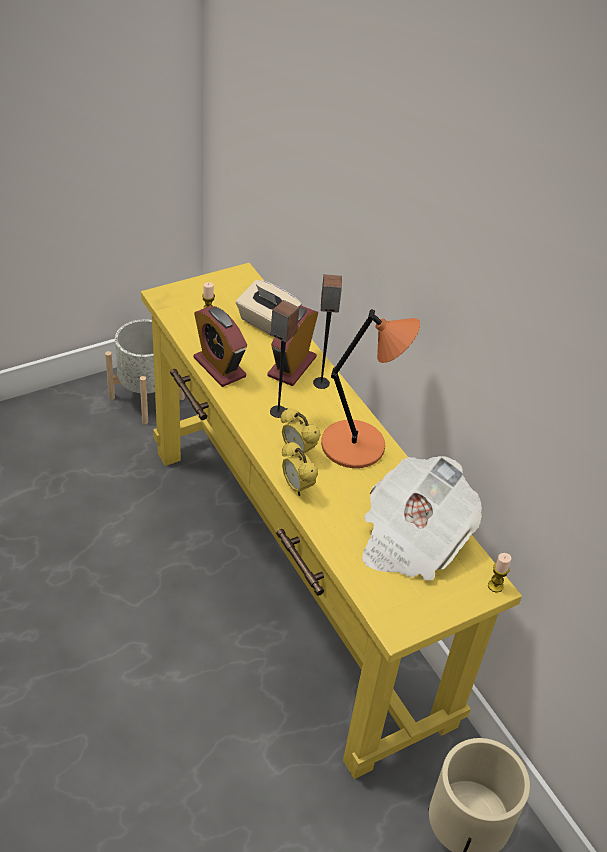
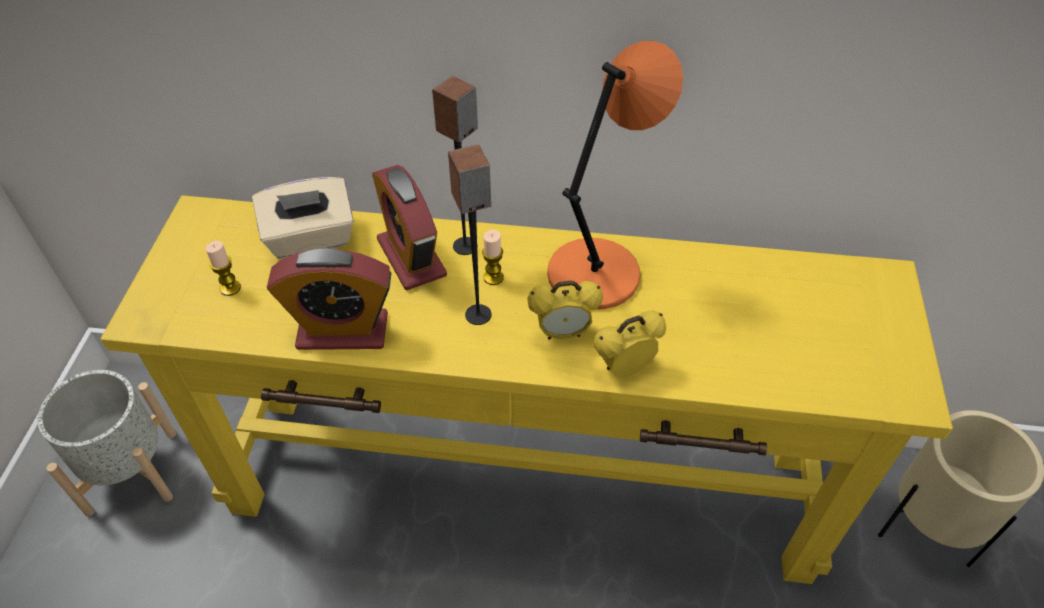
camera: 50 degrees left, 5 degrees up
(297, 487) = (624, 368): alarm clock -> alarm clock turned 150 degrees clockwise
(411, 539) = (780, 305): newspaper -> none
(495, 586) = (890, 274): candle -> candle (493, 277)

